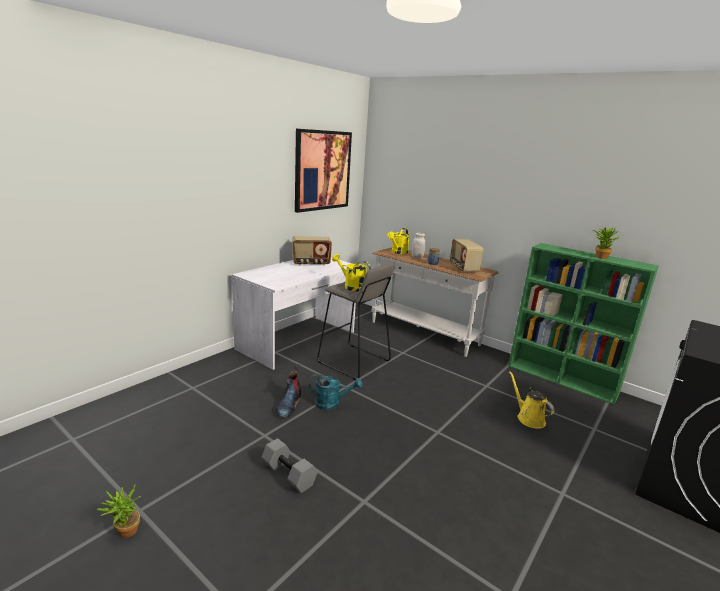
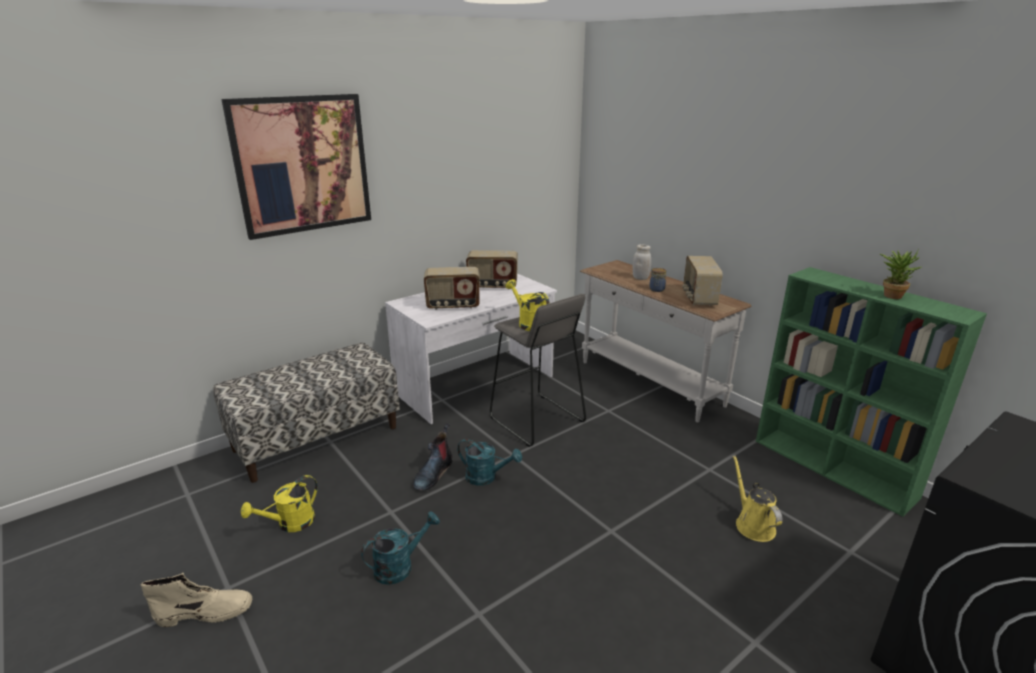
camera: 15 degrees right, 5 degrees up
(125, 533) = (206, 612): potted plant -> beige boot
(180, 386) = (317, 438): none -> bench
(287, 474) = (400, 566): grey dumbbell -> turquoise watering can
(288, 276) = (453, 306): none -> radio
(322, 170) = (513, 160): picture -> picture (302, 165)
(398, 252) = (616, 270): yellow watering can -> yellow watering can (290, 524)

